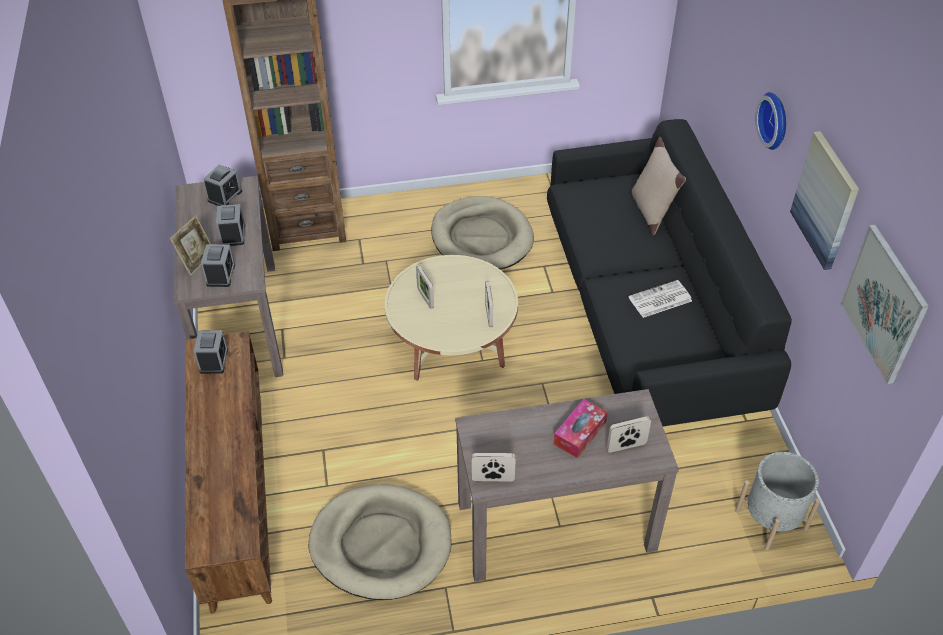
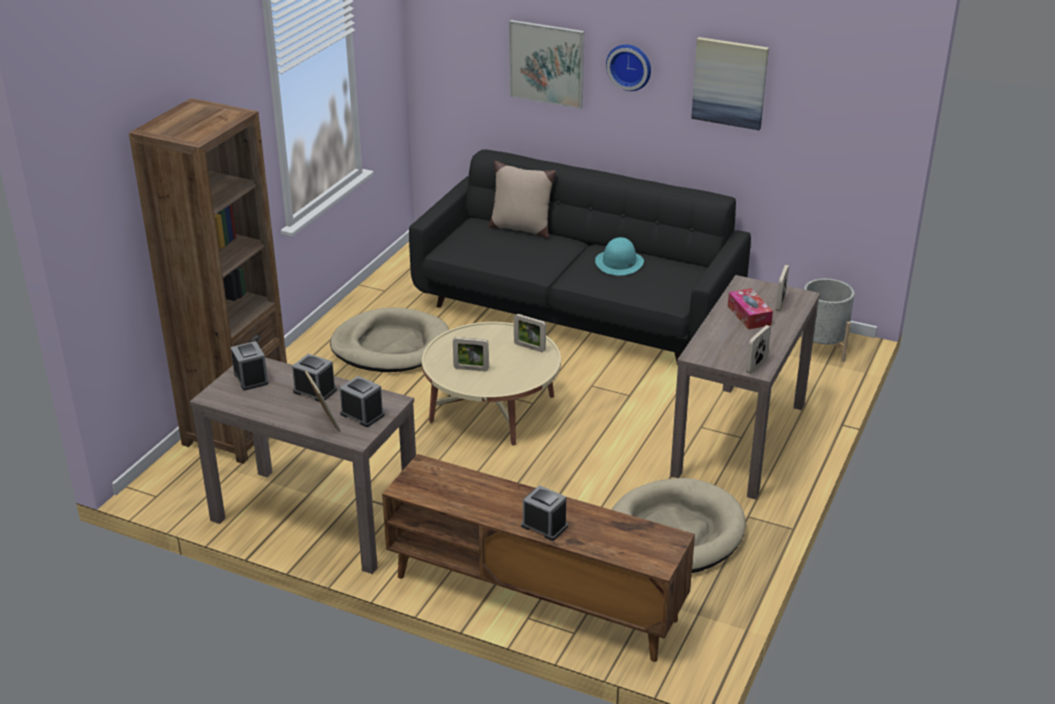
camera: 55 degrees left, 15 degrees down
(214, 360) = (431, 485): alarm clock -> alarm clock (544, 526)
(659, 300) = (619, 262): newspaper -> turquoise hat
(884, 304) = (837, 107): picture -> picture (547, 63)

